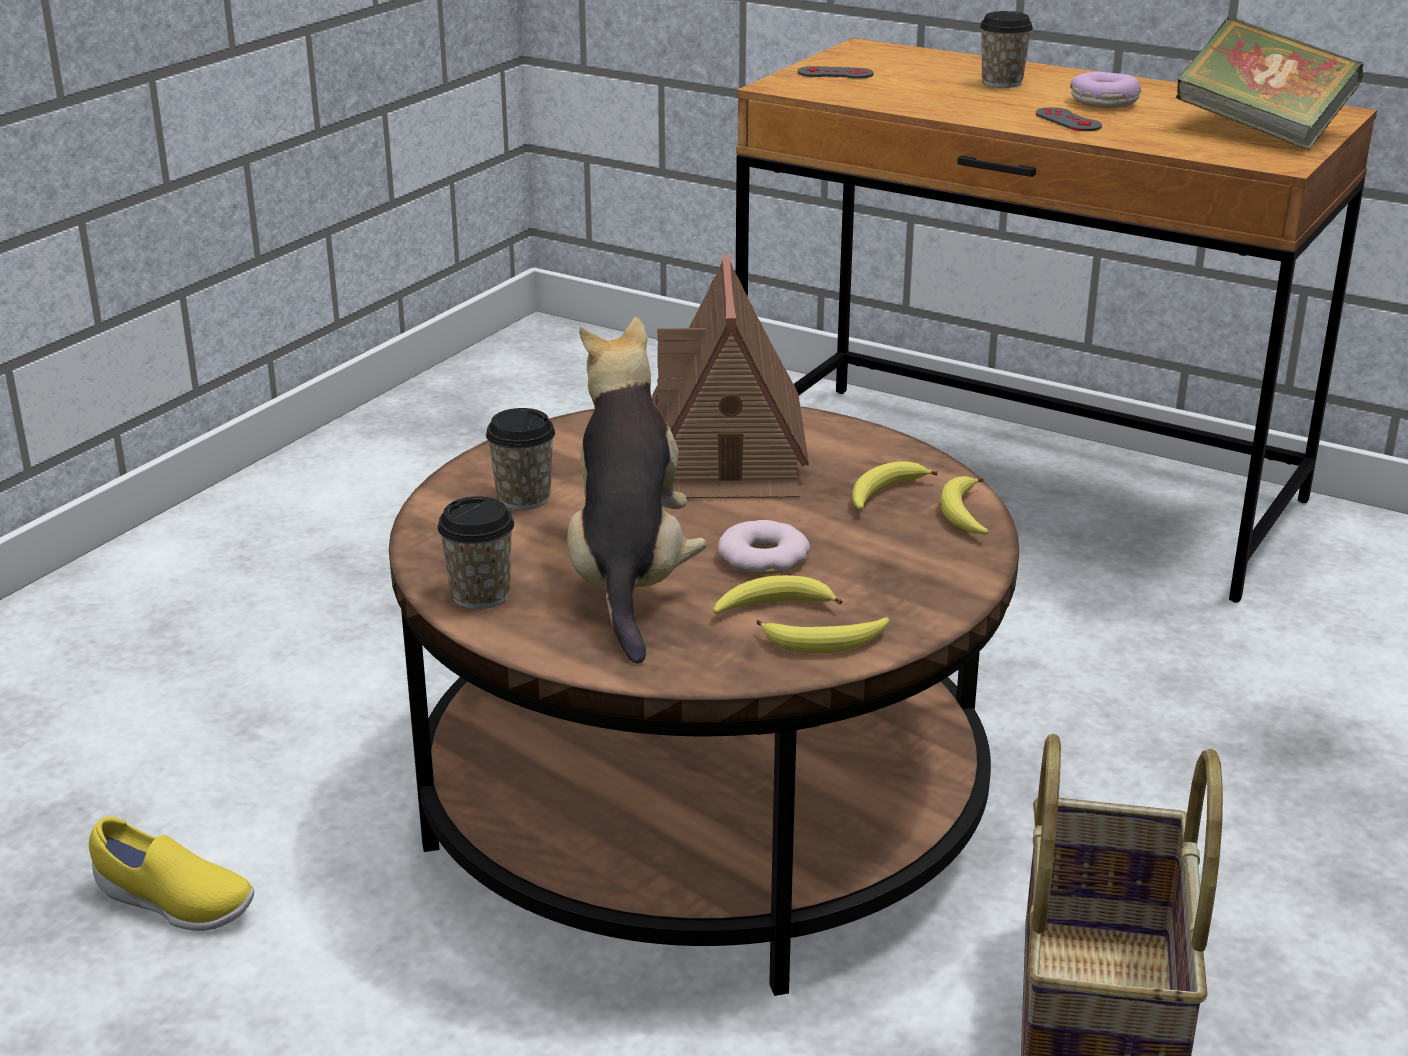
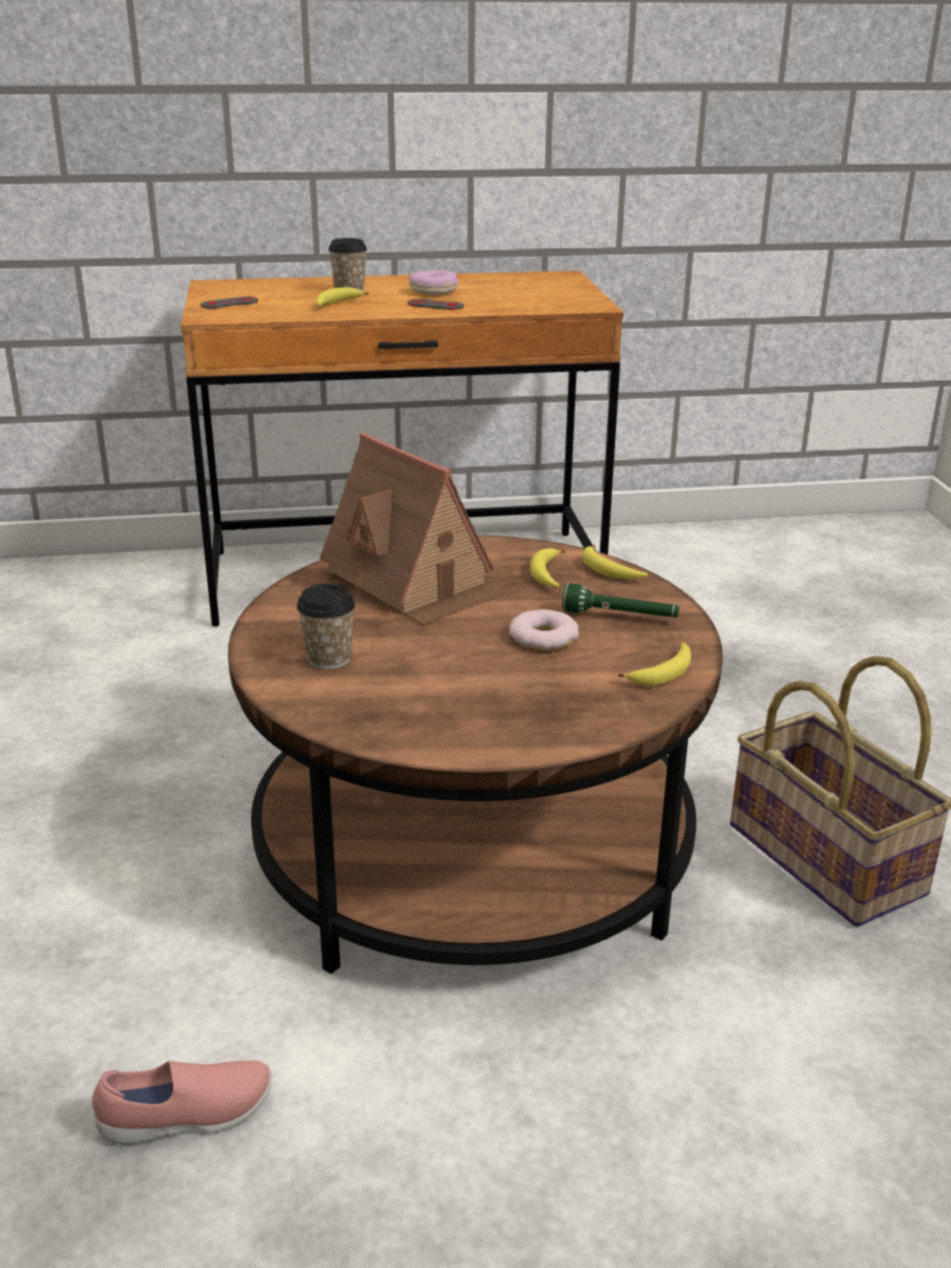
camera: 40 degrees left, 0 degrees up
(173, 904) = (188, 1118): yellow shoe -> pink shoe
(480, 595) = (410, 733): cup -> none
(629, 577) = (486, 681): plush toy -> none
(772, 607) = (600, 665): banana -> banana (336, 304)
(885, 568) = (620, 617): none -> green flashlight
(1261, 130) = (549, 291): book -> none

